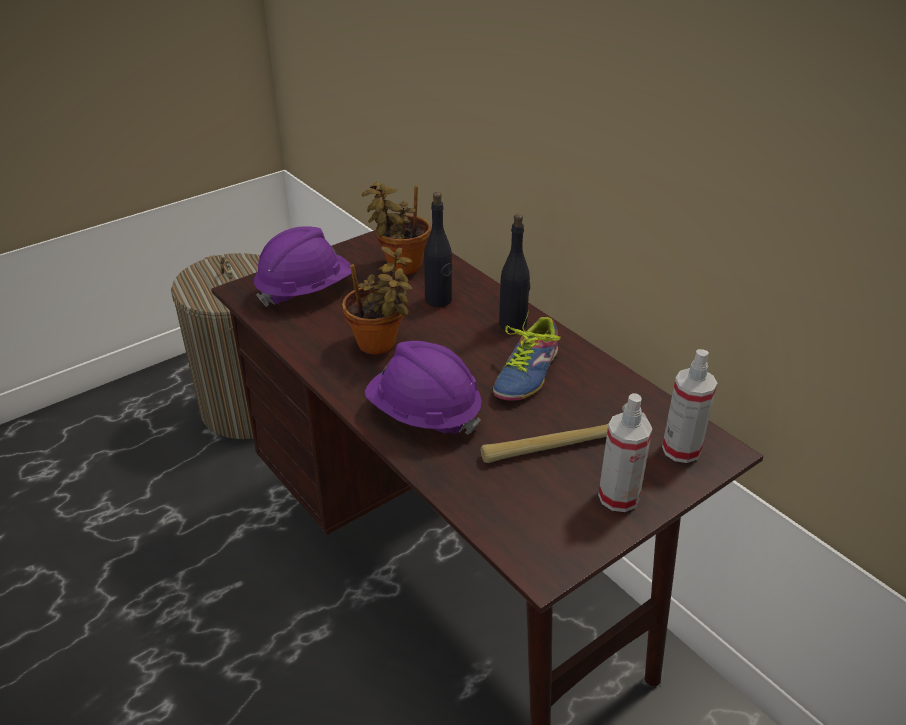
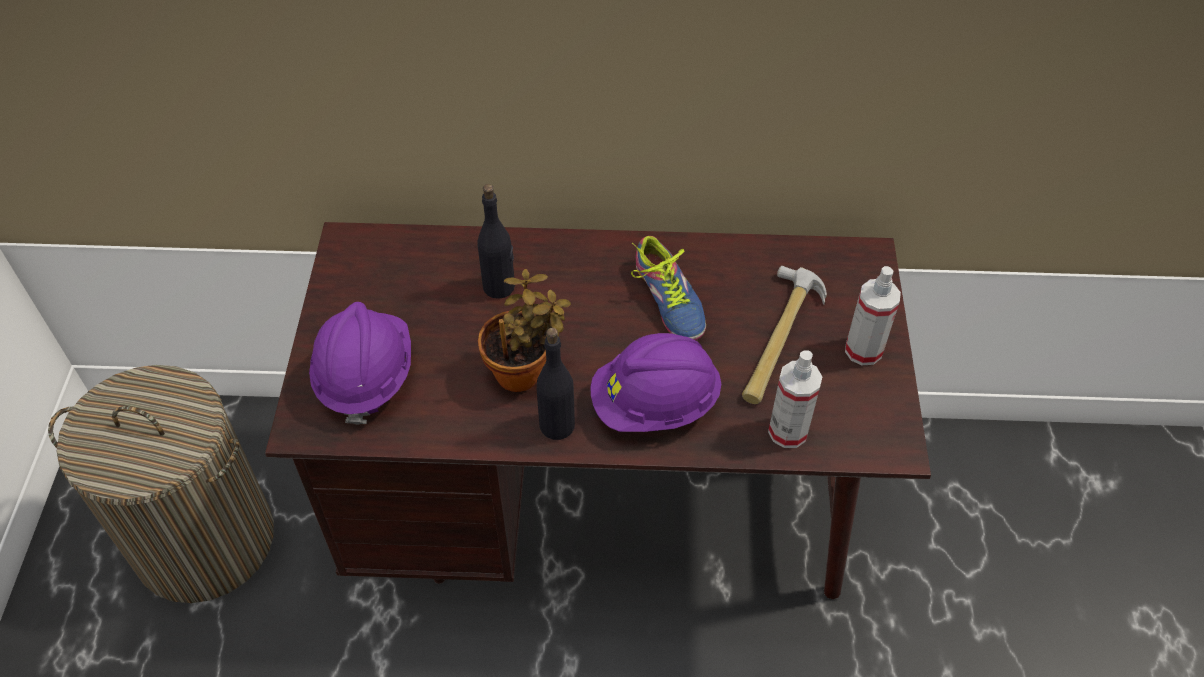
camera: 50 degrees left, 15 degrees up
(400, 265) = (408, 276): potted plant -> none
(513, 324) = (593, 261): black bottle -> black bottle (557, 425)
(681, 449) = (847, 276): spray bottle -> spray bottle (788, 431)

